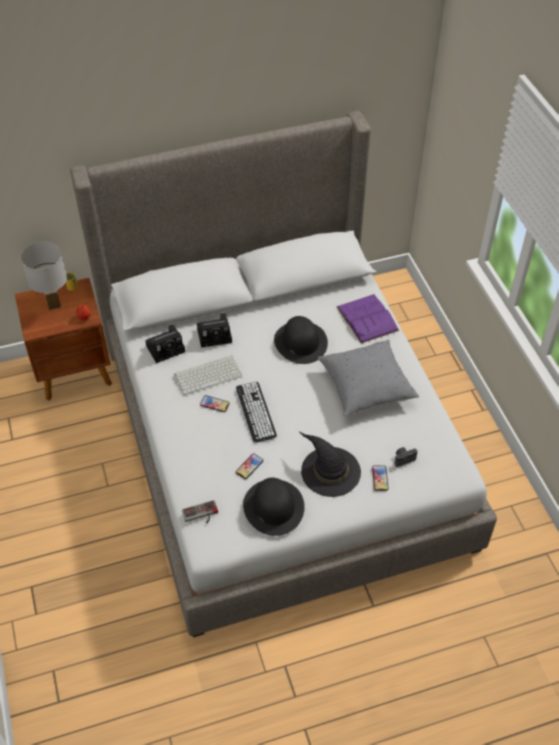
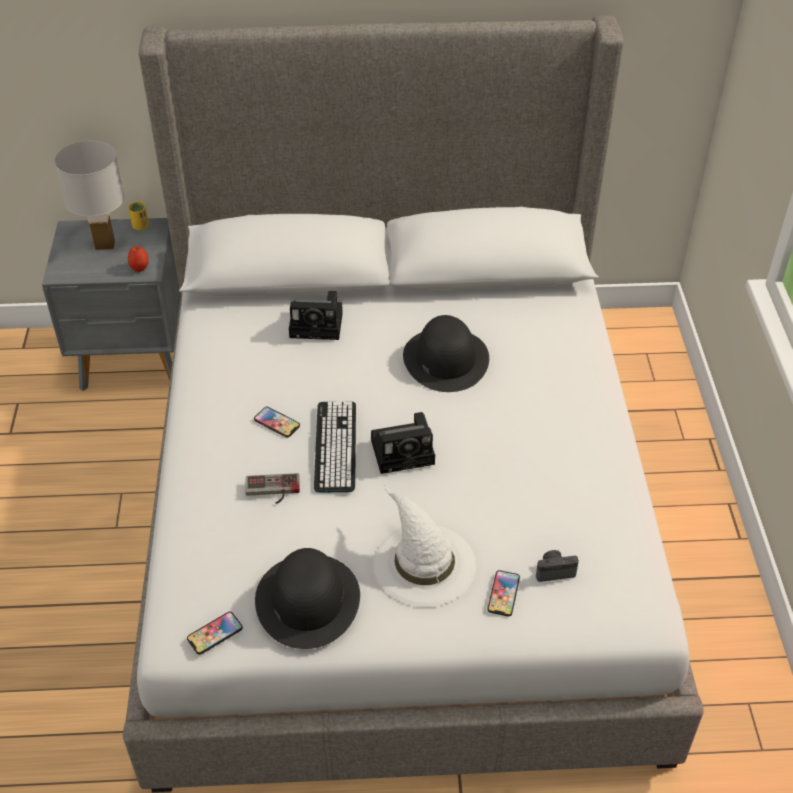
camera: 15 degrees right, 5 degrees down
(75, 372) = (135, 360): brown nightstand -> grey nightstand
(167, 348) = (238, 329): camera -> camera (405, 451)
(201, 515) = (186, 586): game controller -> game controller (272, 491)
(208, 374) = (284, 378): keyboard -> none
(249, 466) = (293, 527): phone -> phone (215, 633)
(329, 471) = (422, 563): black hat -> white hat
(366, 387) = (528, 446): grey pillow -> none
(367, 318) = (564, 344): purple book -> none

